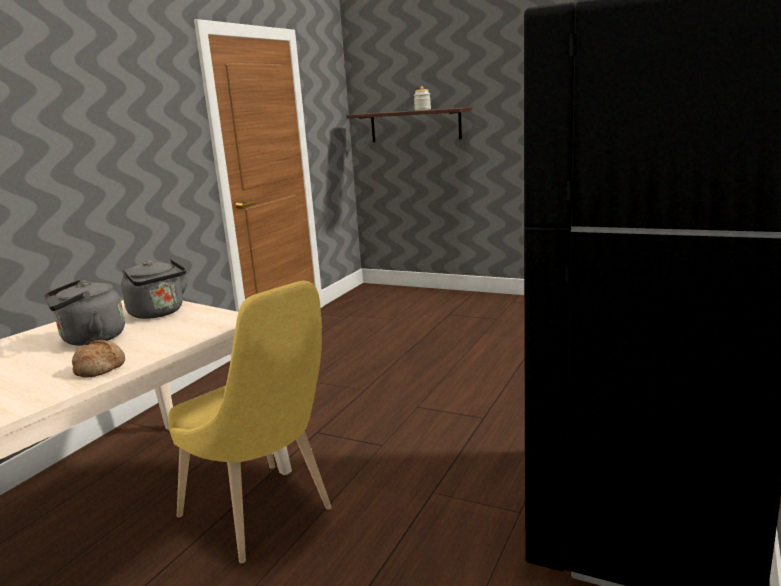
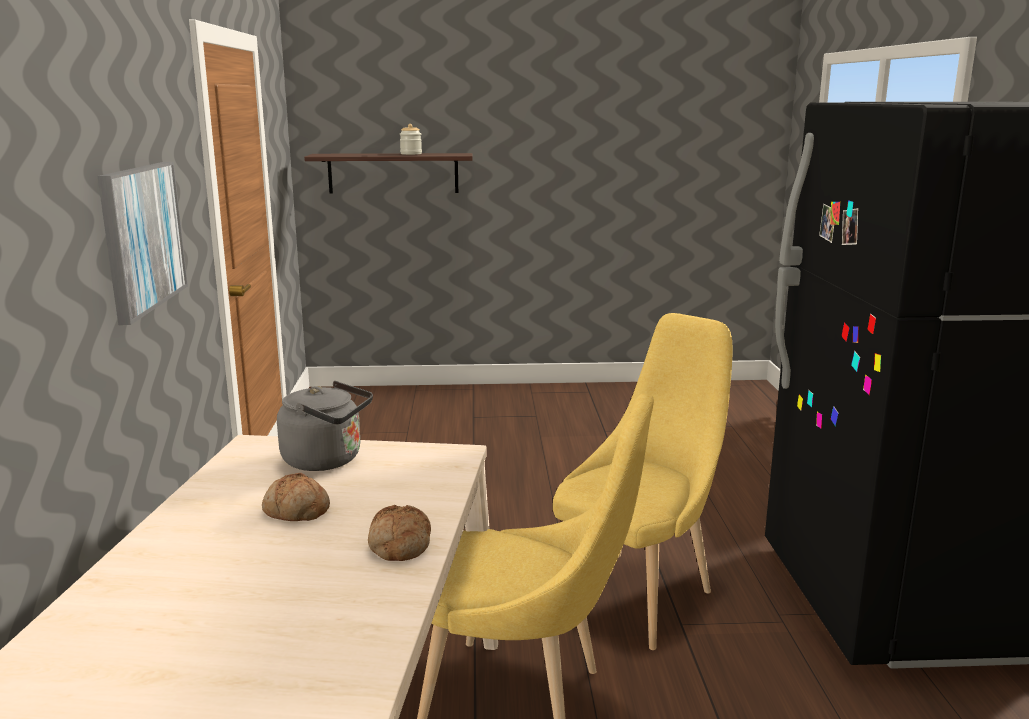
camera: 30 degrees left, 0 degrees up
(90, 339) = (296, 511): grey kettle -> bread
(108, 161) = (142, 237): none -> picture
(426, 461) = (637, 593): none -> yellow chair

